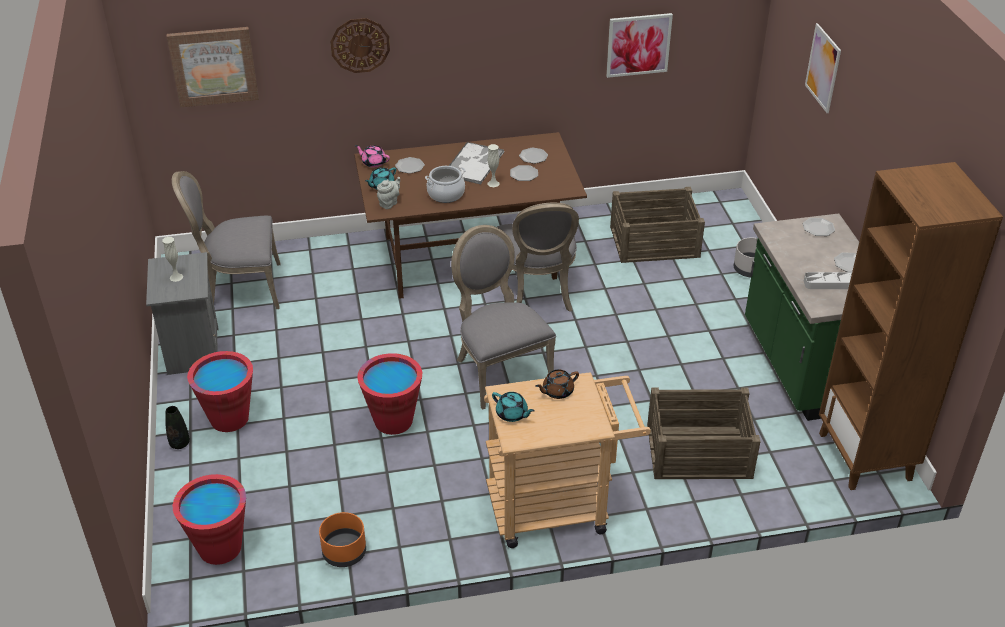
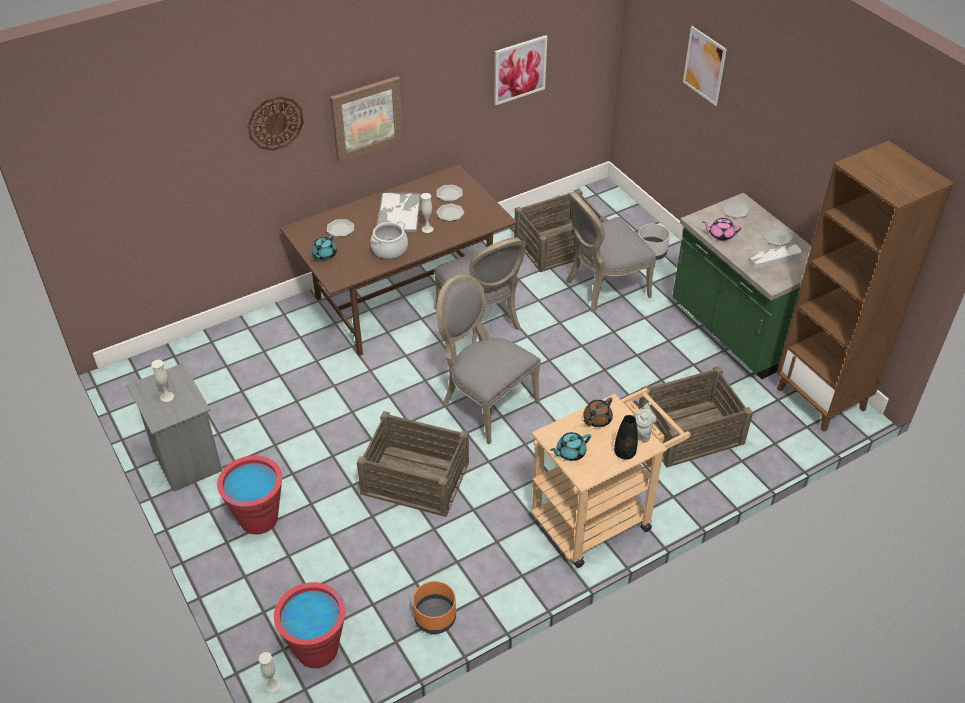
camera: 20 degrees left, 5 degrees up
(164, 566) = (272, 684): none -> white vase
(180, 444) = (223, 558): black vase -> black vase (624, 453)
(213, 66) = (136, 174): picture -> picture (366, 118)
(241, 288) = (201, 384): grey chair -> grey chair (603, 288)
(373, 162) = (303, 232): pink teapot -> pink teapot (720, 235)
(389, 203) = (341, 271): grey teapot -> grey teapot (642, 432)
(393, 421) = (415, 477): red bucket -> crate
(512, 414) = (570, 452): turquoise teapot -> turquoise teapot turned 135 degrees clockwise

